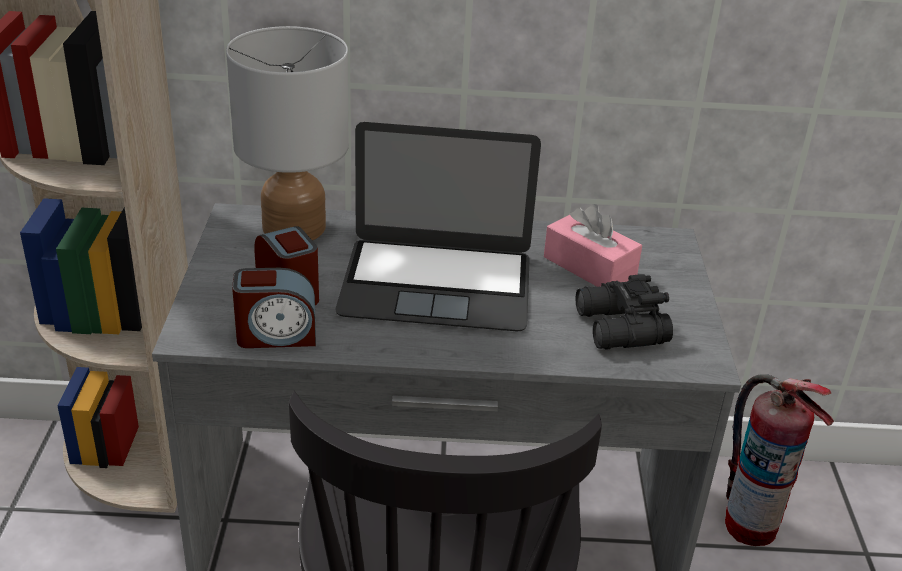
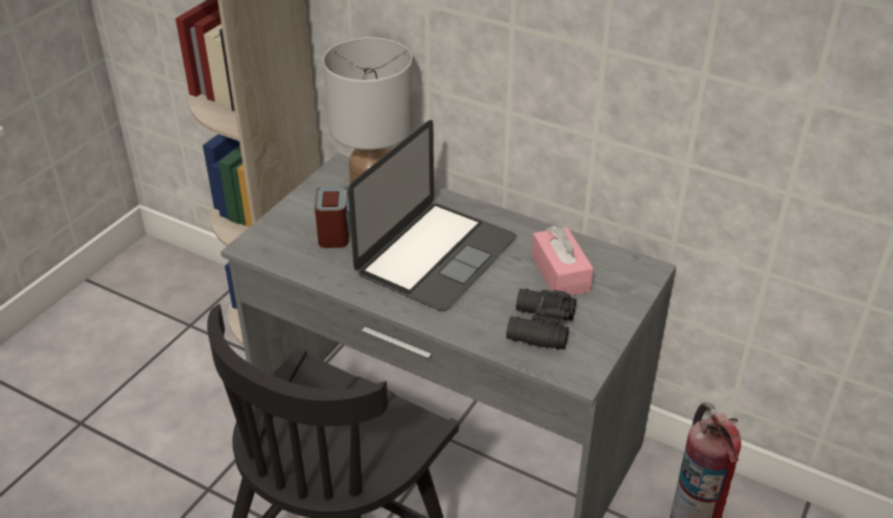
camera: 30 degrees right, 5 degrees up
(276, 335) = (302, 261): alarm clock -> none
(436, 284) = (436, 255): laptop -> laptop turned 90 degrees counterclockwise

